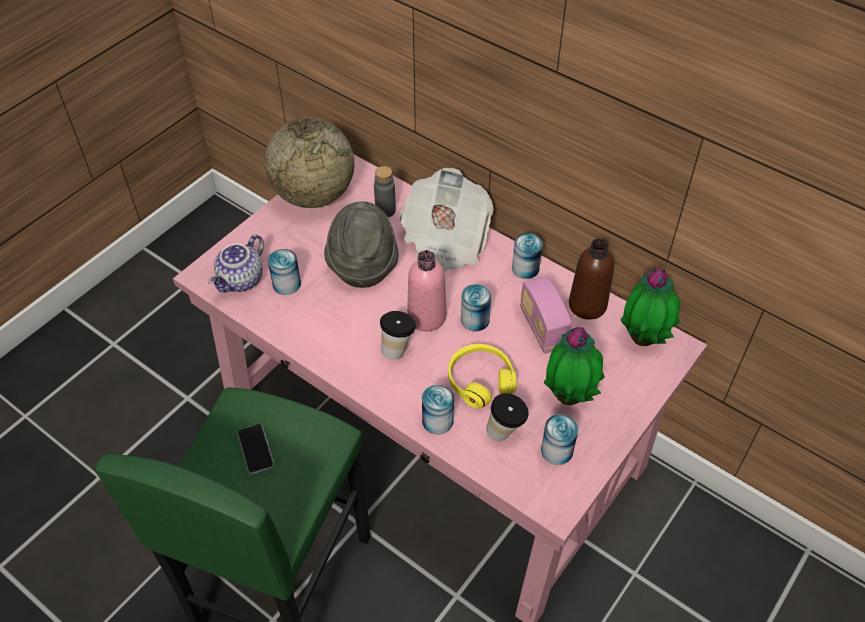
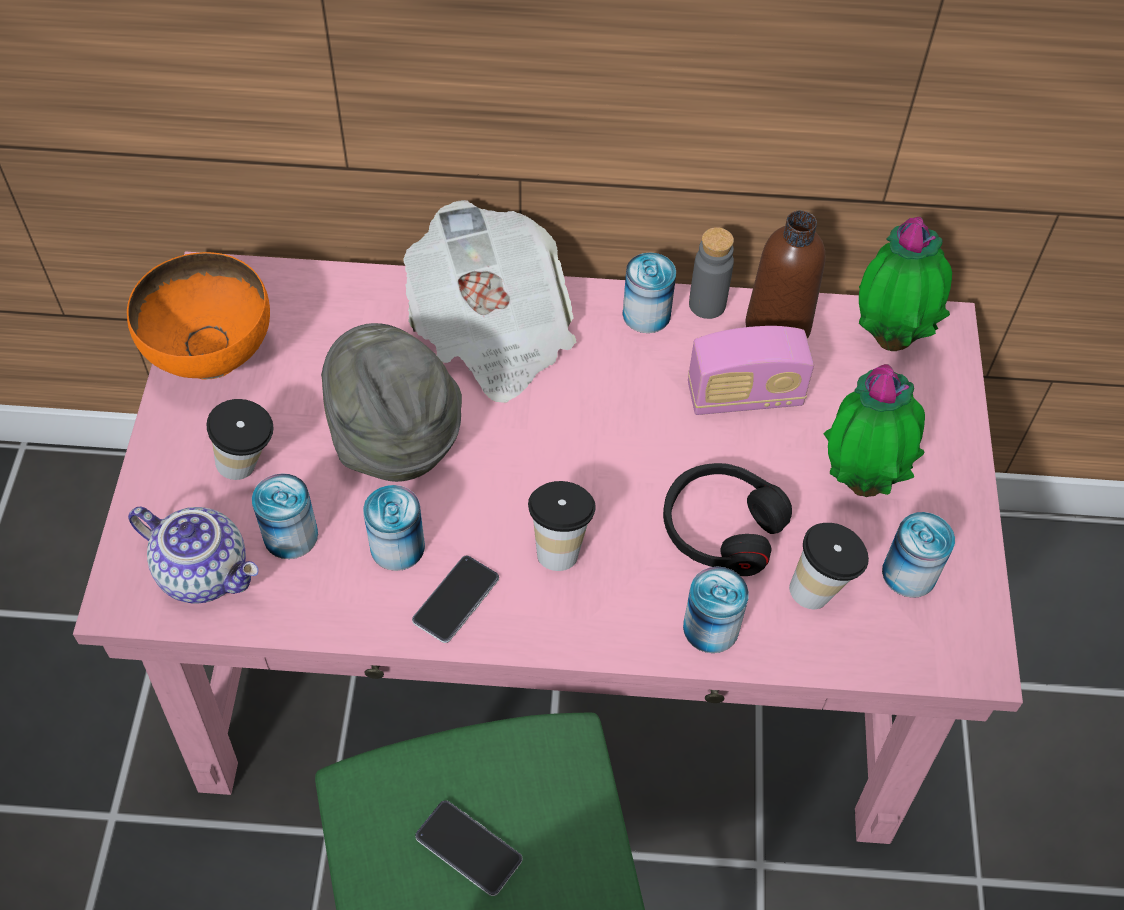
camera: 35 degrees left, 5 degrees up
(241, 281) = (206, 571): teapot -> teapot turned 60 degrees counterclockwise
(292, 247) = (250, 466): none -> cup
(313, 195) = (212, 357): globe -> orange bowl
(333, 347) = (456, 600): none -> phone
(385, 210) = (356, 325): grey bottle -> grey bottle (707, 304)
(426, 317) = (562, 469): pink bottle -> none
(475, 320) = (638, 435): can -> can (397, 546)
(480, 380) = (721, 527): yellow headphones -> black headphones
(542, 328) = (744, 396): radio -> radio turned 45 degrees counterclockwise

